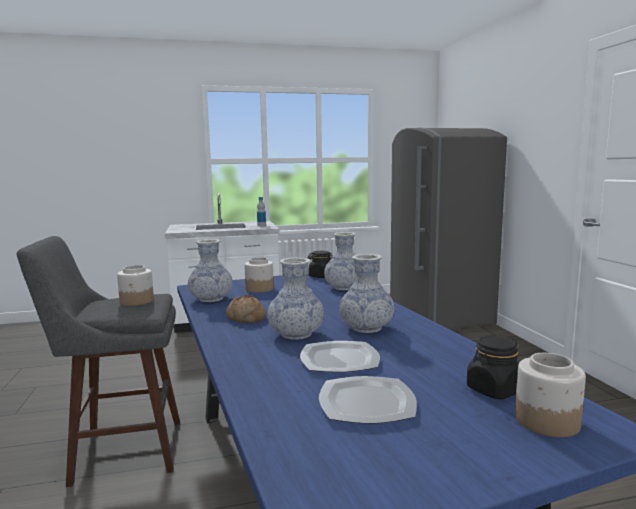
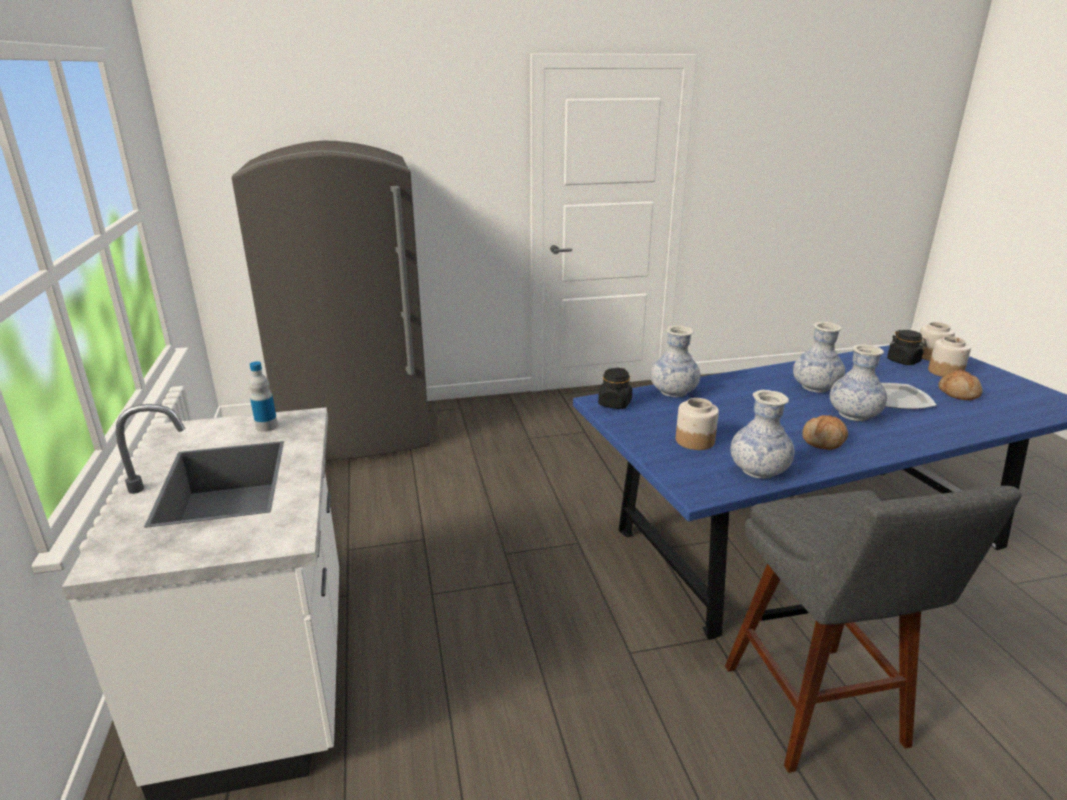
camera: 90 degrees left, 15 degrees up
(137, 301) = (831, 513): jar -> jar (945, 372)
(366, 403) = (958, 393): plate -> bread

